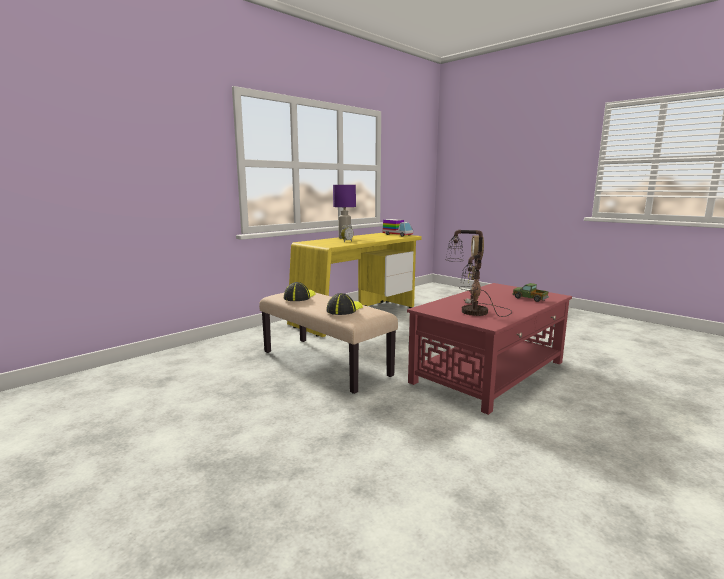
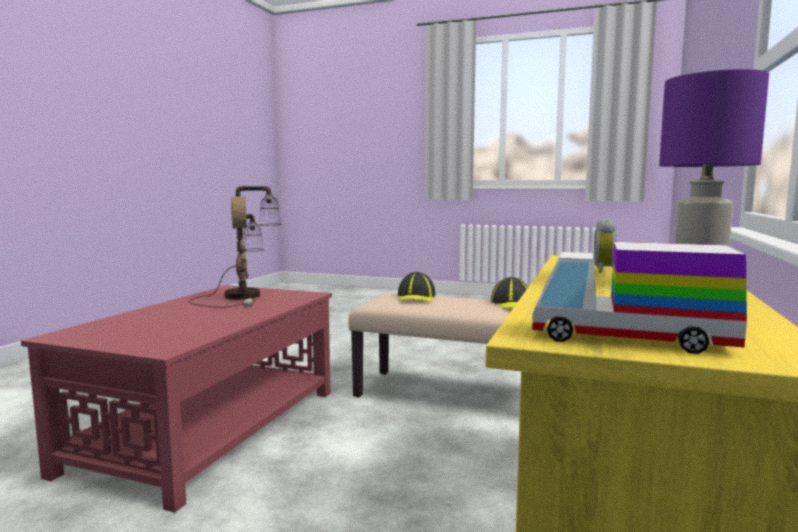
camera: 155 degrees right, 5 degrees down
(530, 298) = (130, 323): toy truck -> none

